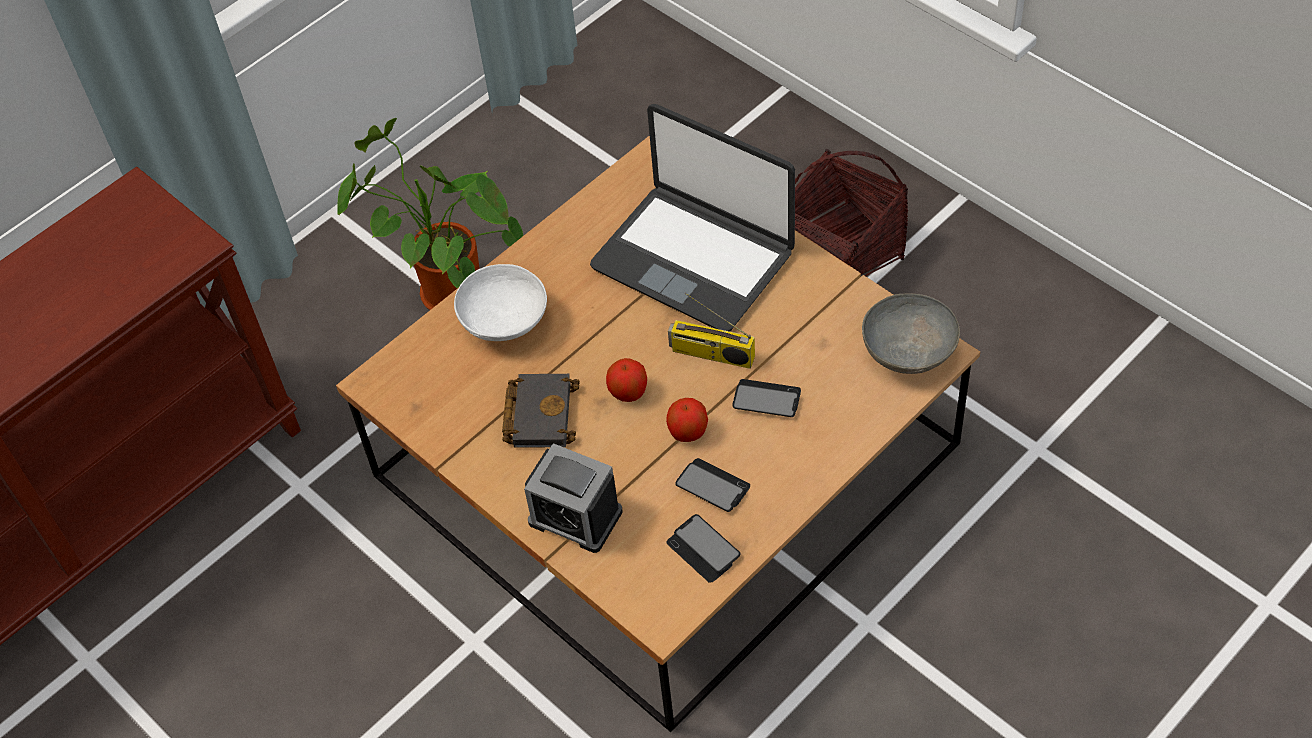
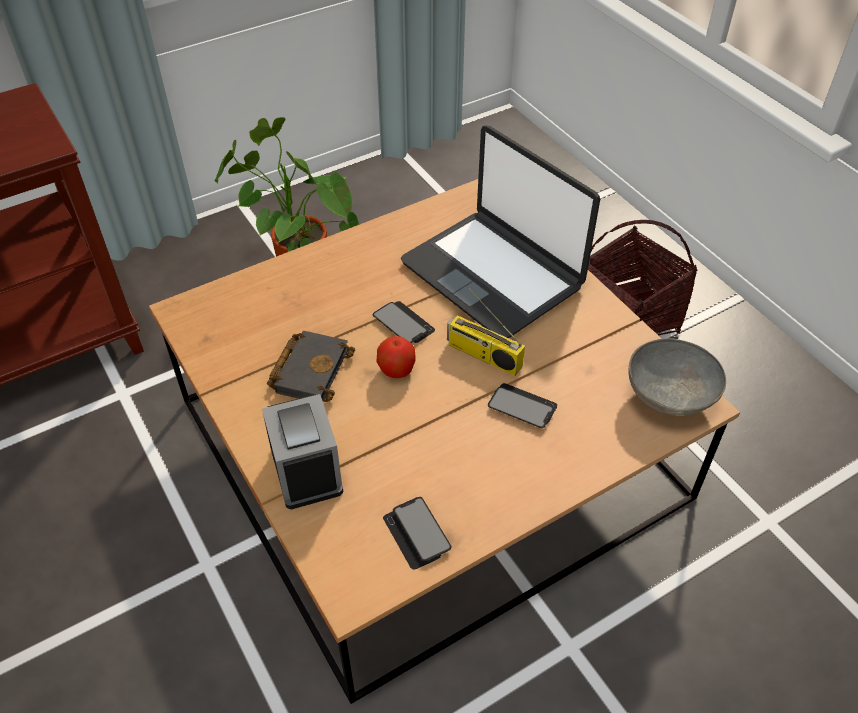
camera: 10 degrees right, 5 degrees down
(503, 324) = (310, 289): white bowl -> none
(575, 517) = (306, 470): alarm clock -> alarm clock turned 150 degrees counterclockwise
(687, 432) = (439, 418): apple -> none
(712, 486) = (446, 474): phone -> phone (403, 324)

